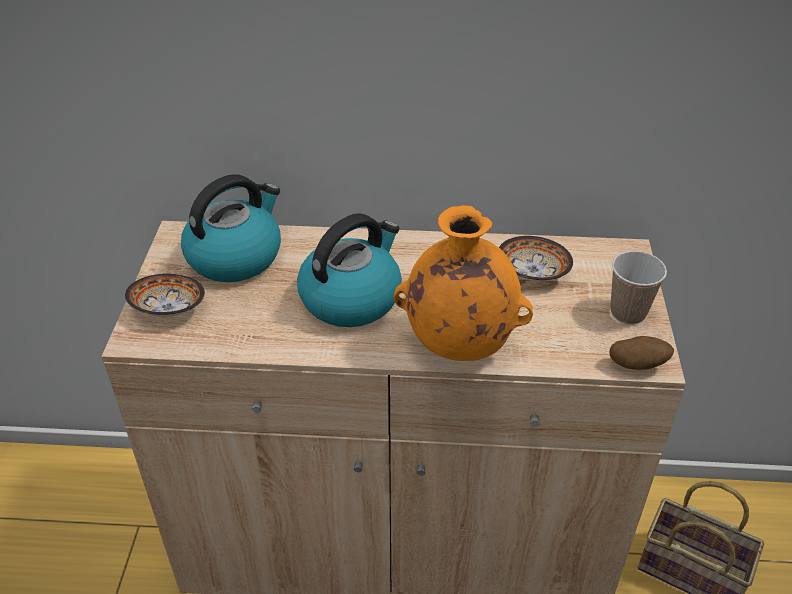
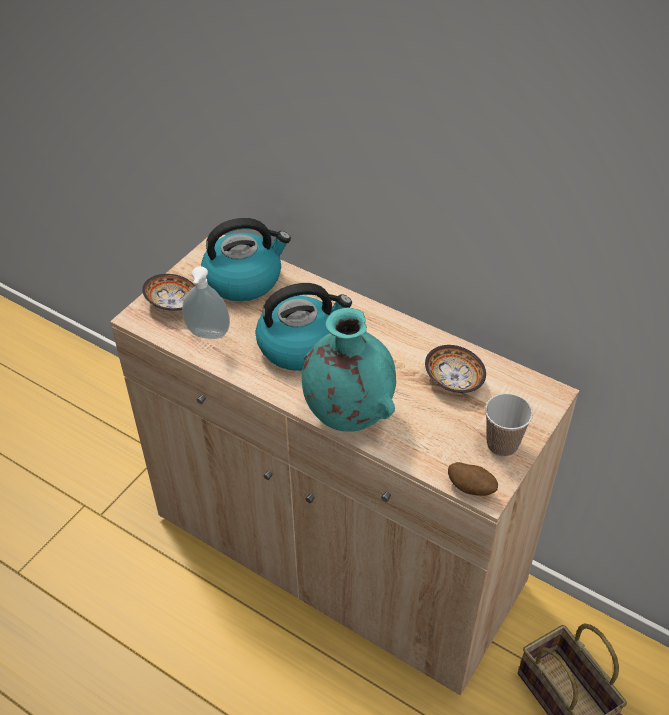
camera: 30 degrees right, 5 degrees up
(238, 327) = (208, 336): none -> soap dispenser
(458, 347) = (347, 416): orange vase -> turquoise vase

